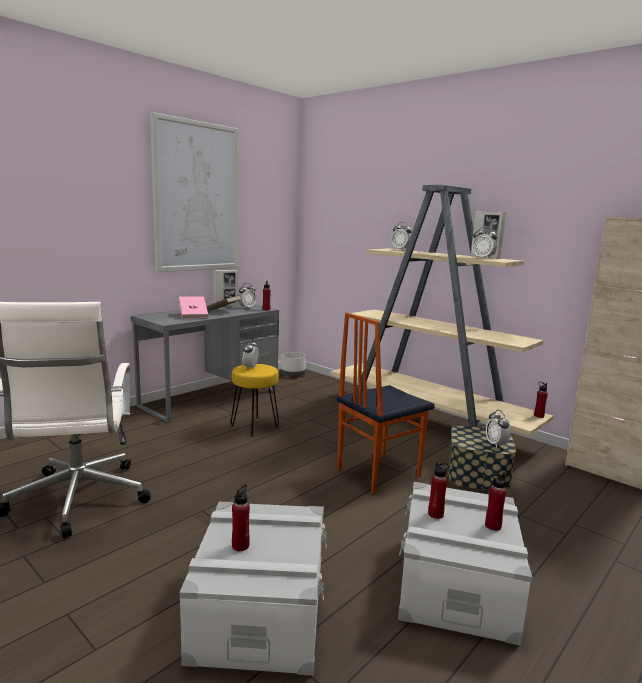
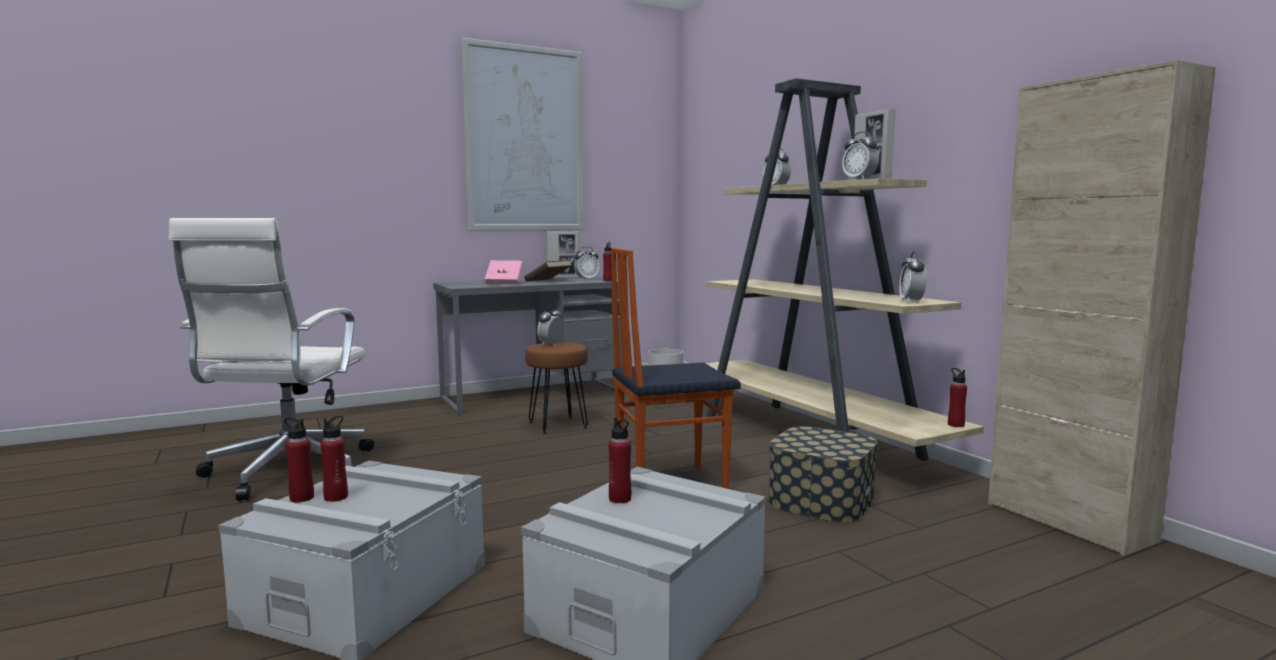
camera: 20 degrees right, 5 degrees down
(254, 426) = (557, 425): yellow stool -> brown stool
(492, 526) = (688, 519): red bottle -> red bottle (301, 498)
(496, 444) = (837, 449): alarm clock -> alarm clock (911, 301)

